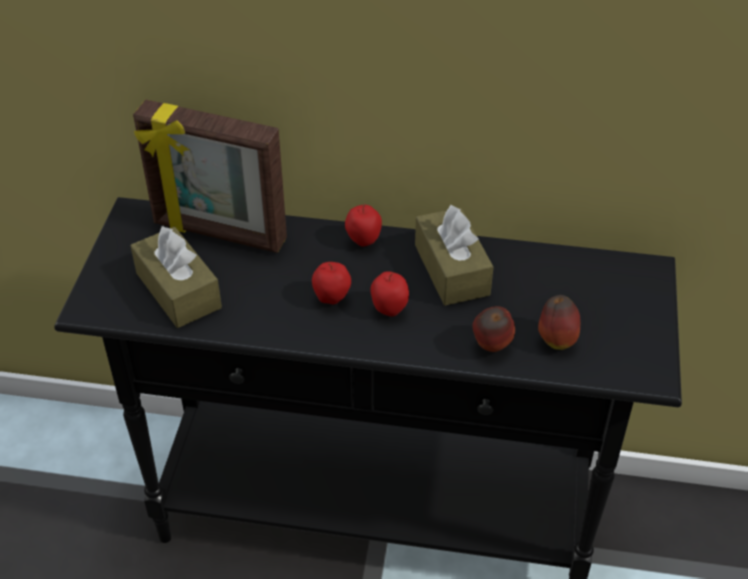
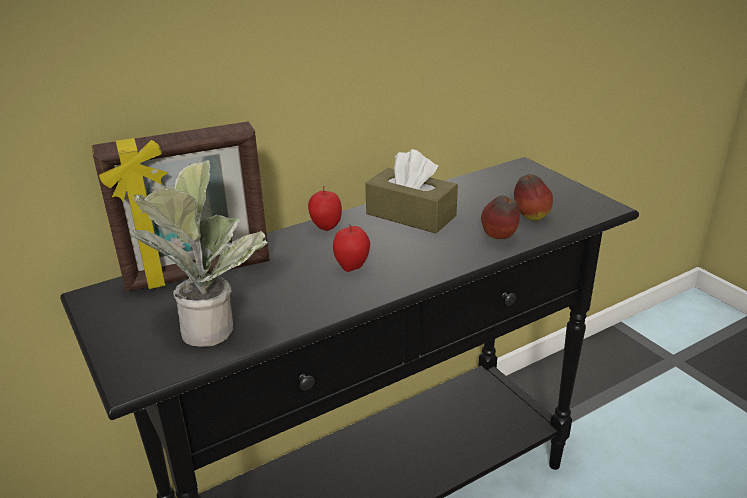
camera: 40 degrees left, 15 degrees down
(178, 290) = (212, 323): brown tissue box -> potted plant
(389, 310) = (403, 253): apple -> none

